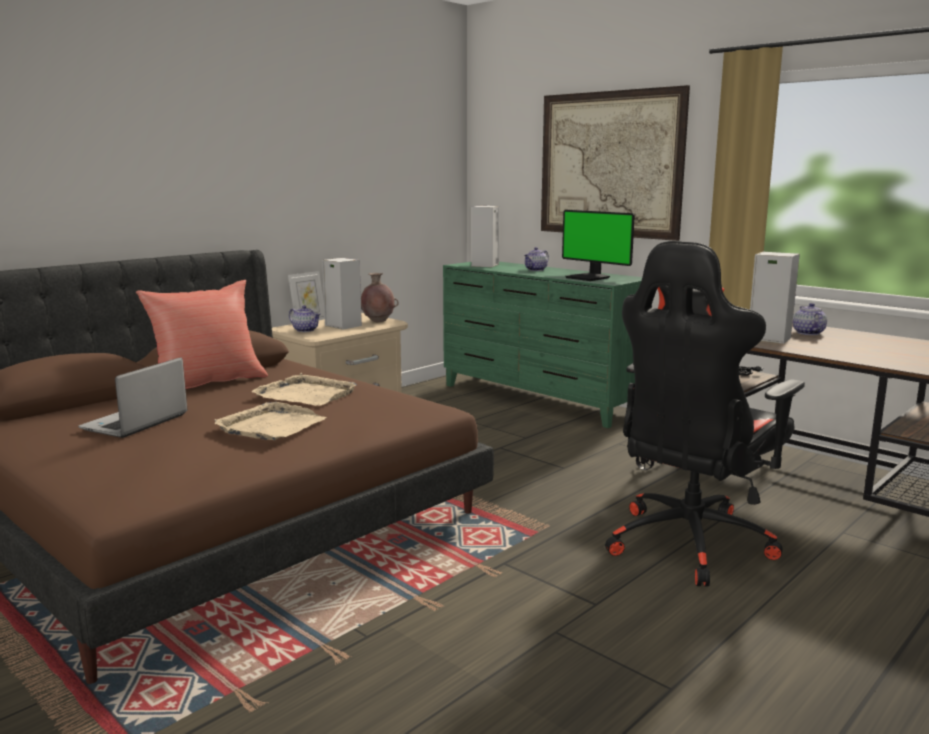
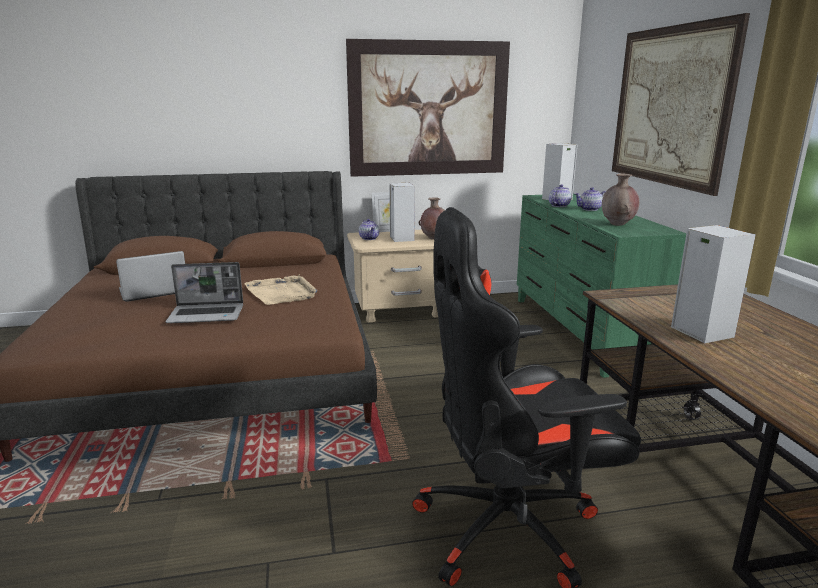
camera: 35 degrees right, 5 degrees up
(207, 382) = (250, 269): red pillow -> none
(271, 426) = (207, 314): beige tray -> laptop
(339, 171) = (428, 109): none -> picture
(589, 278) = (618, 224): monitor -> brown vase
(807, 333) = (775, 335): teapot -> teapot (558, 205)

